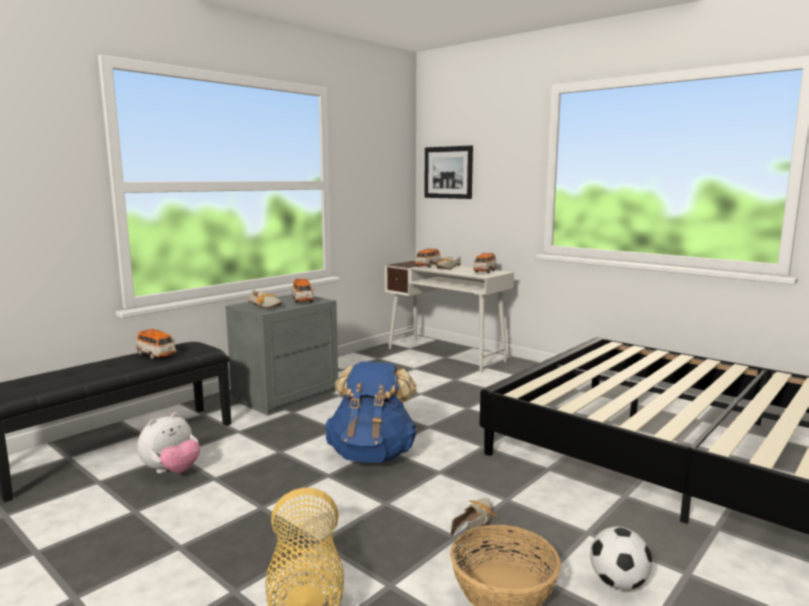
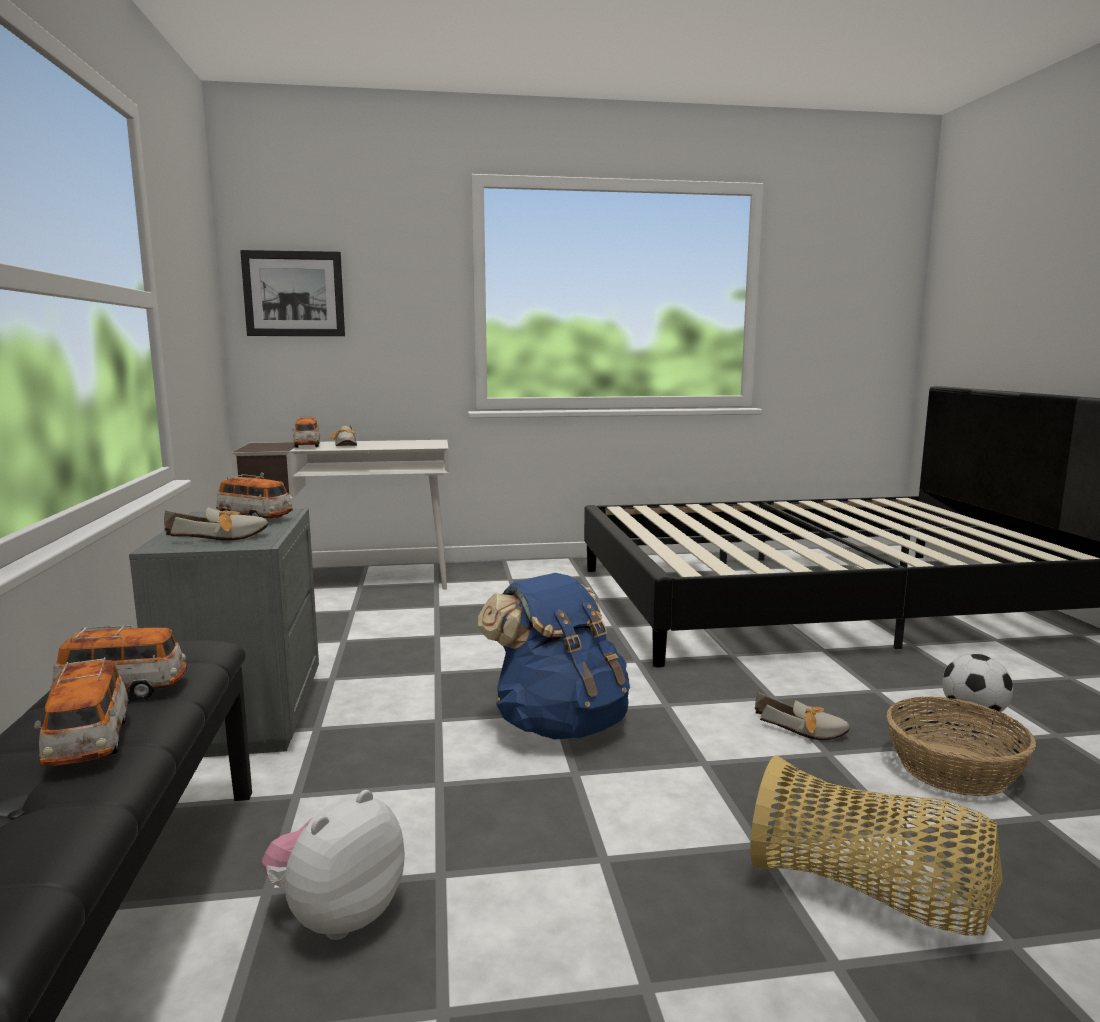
camera: 50 degrees left, 0 degrees up
(172, 471) = (337, 915): plush toy -> plush toy turned 135 degrees counterclockwise
(475, 522) = (805, 730): shoe -> shoe turned 135 degrees clockwise
(485, 271) = (412, 442): toy car -> toy car (89, 744)

